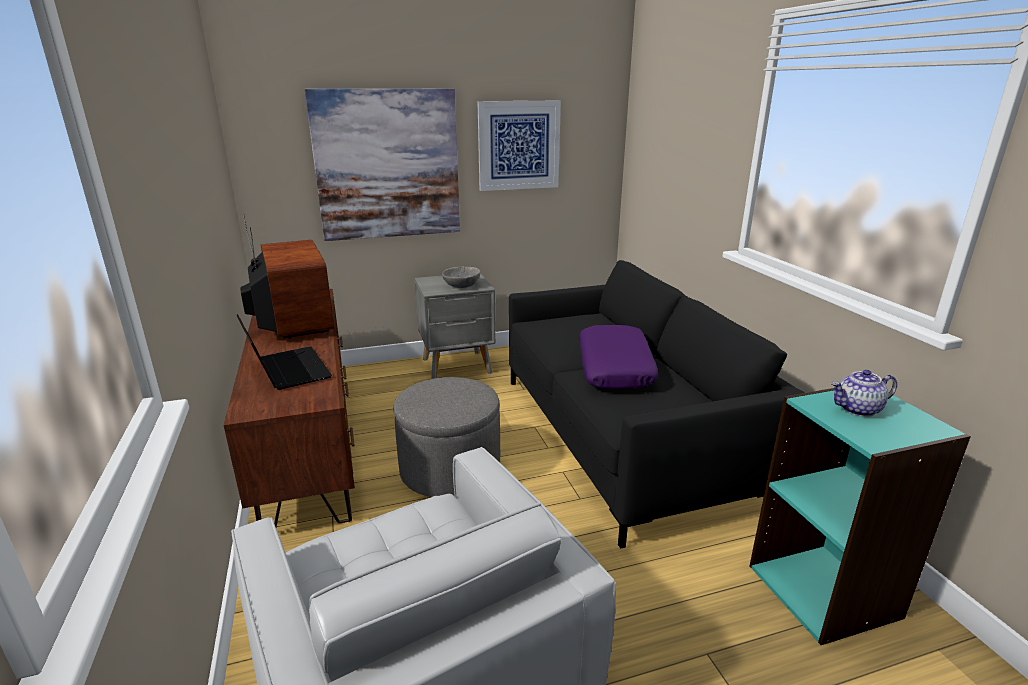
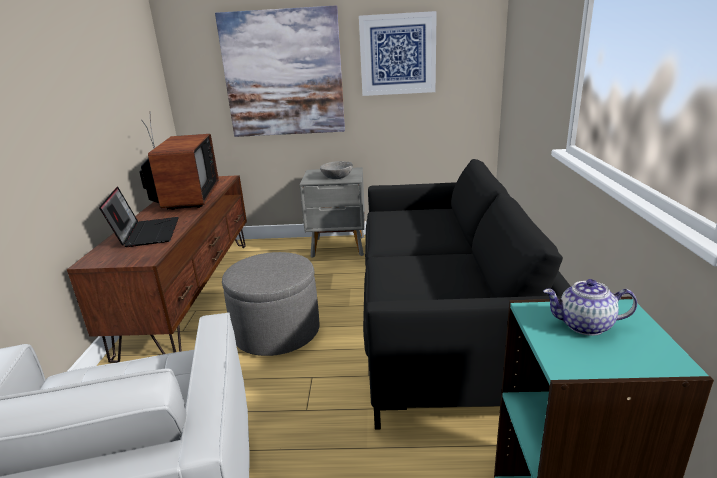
camera: 20 degrees right, 0 degrees up
(615, 368) = (423, 258): purple pillow -> none

